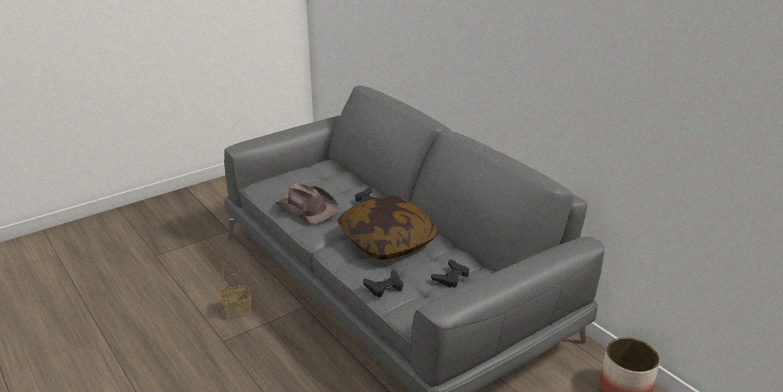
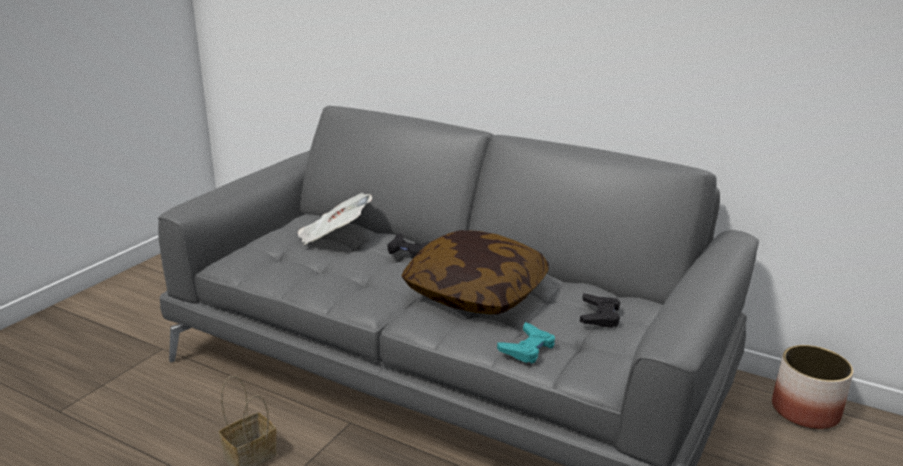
camera: 25 degrees left, 5 degrees down
(306, 207) = (327, 274): brown hat -> none
(331, 181) = (333, 237): none -> newspaper
(384, 287) = (527, 348): black game controller -> turquoise game controller

